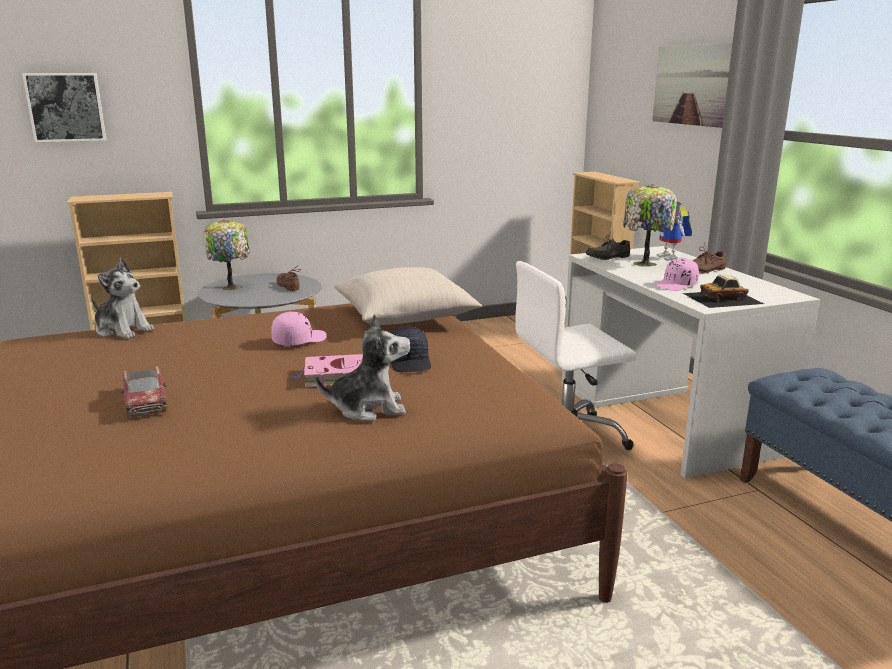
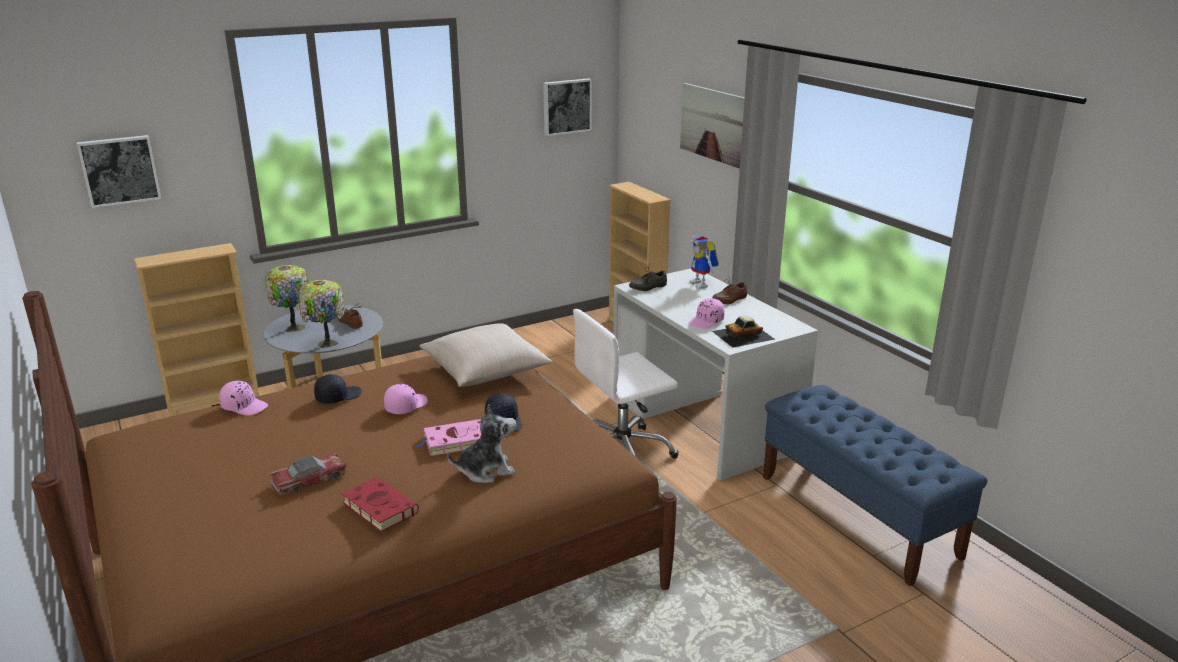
camera: 10 degrees left, 5 degrees up
(123, 330) = (244, 406): plush toy -> pink cap
(145, 401) = (309, 480): toy car -> toy car turned 90 degrees counterclockwise
(212, 435) = (378, 507): none -> red book
(227, 328) = (337, 396): none -> black cap
(532, 88) = (566, 106): none -> picture
(644, 264) = (679, 295): table lamp -> table lamp (326, 344)

